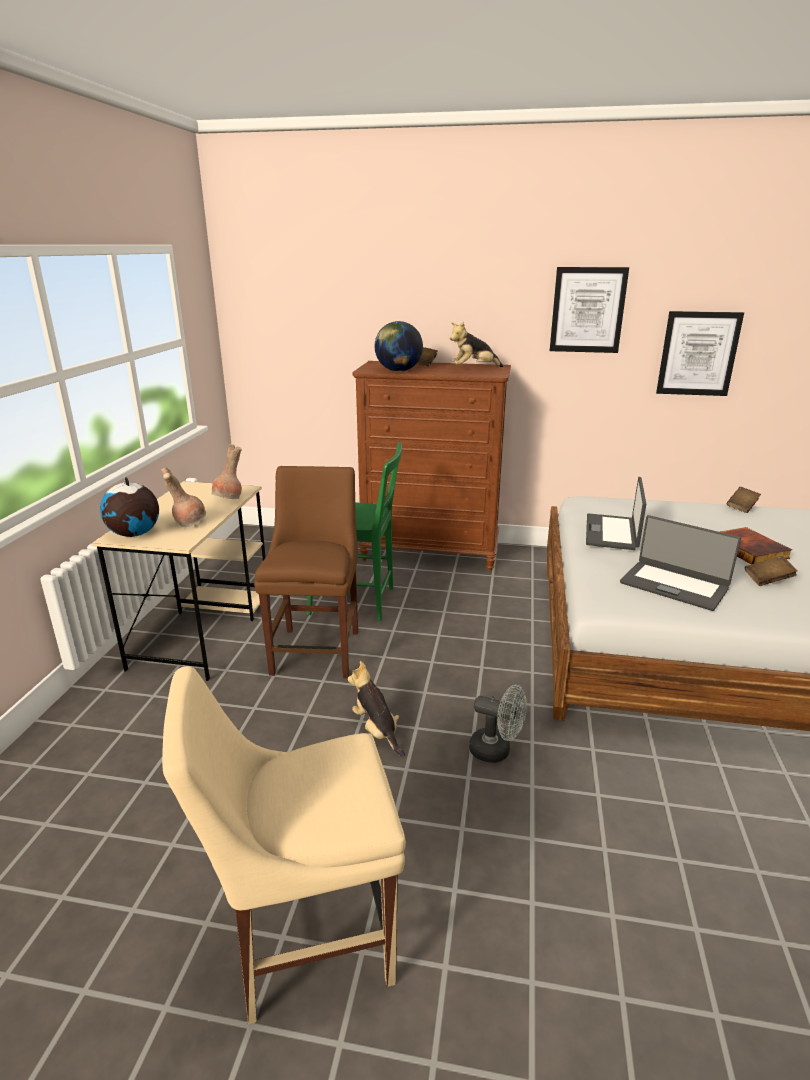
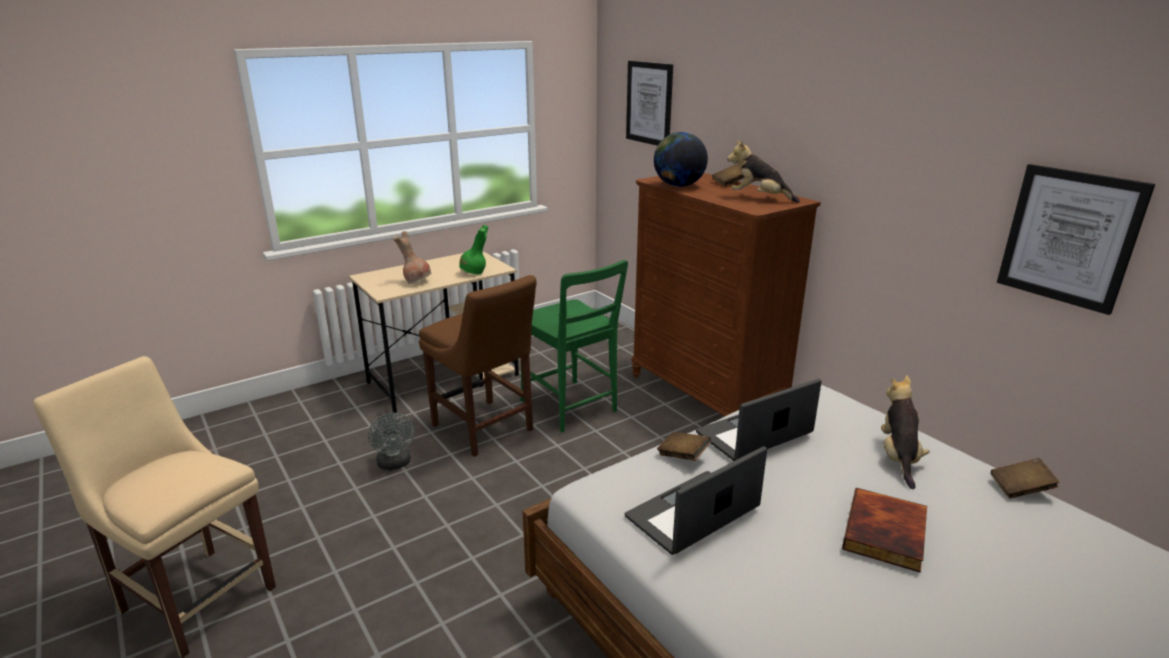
camera: 45 degrees right, 0 degrees up
(134, 534) = (376, 278): globe -> none
(229, 500) = (474, 273): brown vase -> green vase
(318, 649) = (485, 429): brown chair -> brown chair turned 90 degrees clockwise
(377, 730) = (422, 509): plush toy -> plush toy (898, 457)
(496, 750) = (465, 580): grey fan -> grey fan (395, 464)
(587, 310) = (917, 146): picture -> picture (649, 103)
(674, 585) = (693, 514): laptop -> laptop turned 60 degrees clockwise
(768, 580) = (822, 573): brown book -> brown book (683, 456)

